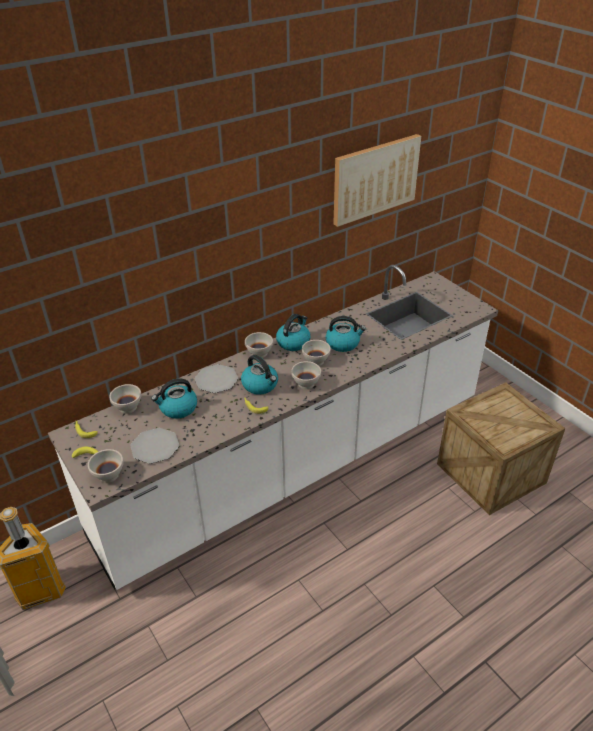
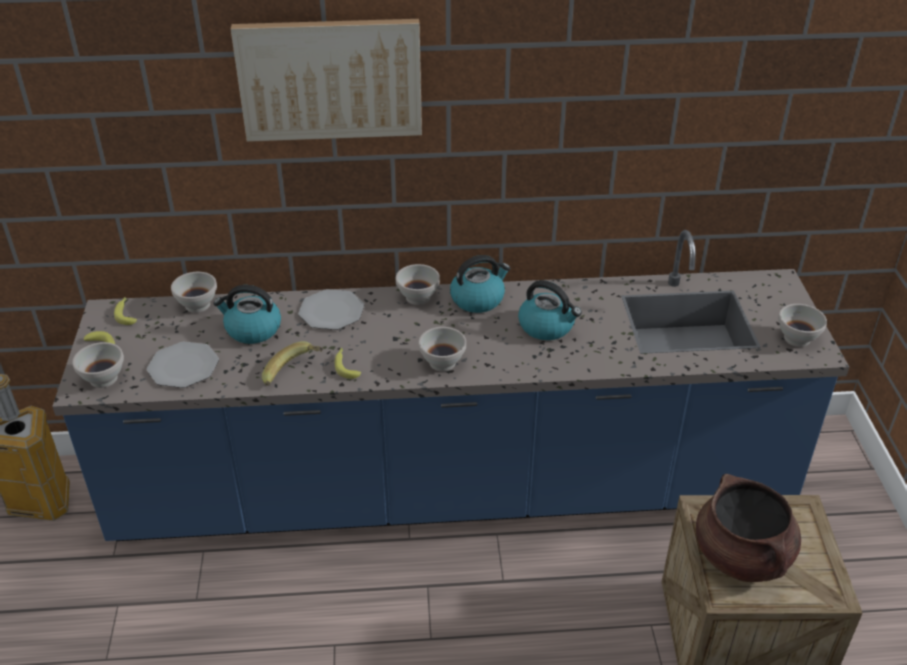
camera: 30 degrees right, 0 degrees up
(228, 423) = (294, 374): none -> banana
(260, 385) = (380, 340): kettle -> none
(297, 465) = (453, 491): white counter -> blue counter
(315, 361) = (484, 336): white bowl -> white bowl (796, 338)
(375, 179) = (677, 78): picture -> picture (330, 79)
(497, 426) = (742, 556): none -> brown cooking pot

